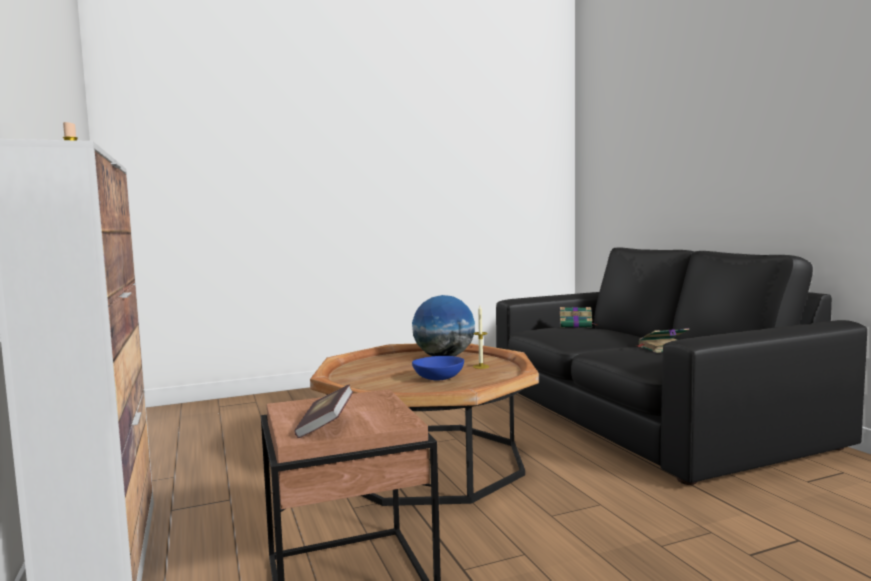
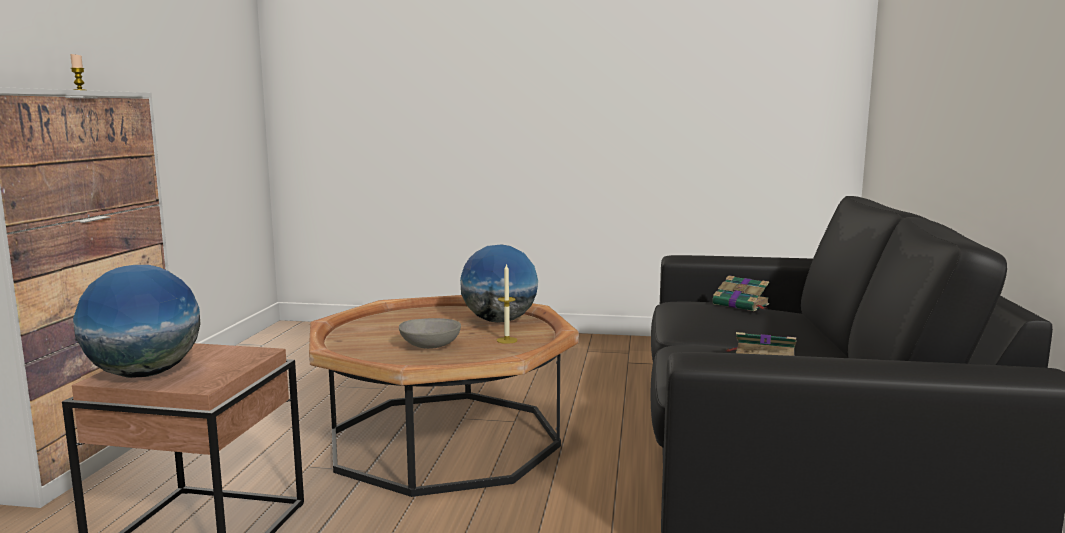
camera: 30 degrees right, 5 degrees up
(325, 426) = (144, 374): book -> globe
(439, 379) = (430, 347): blue bowl -> grey bowl

